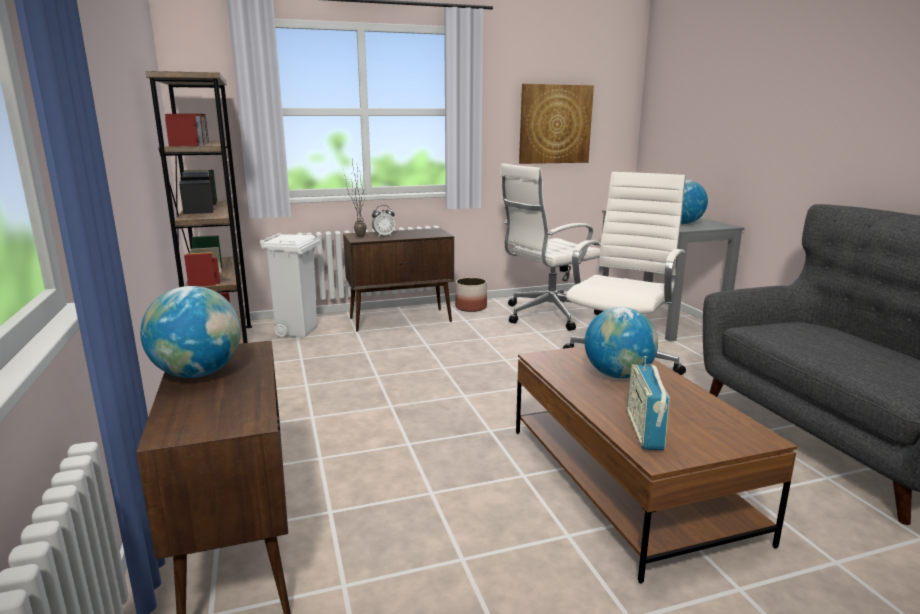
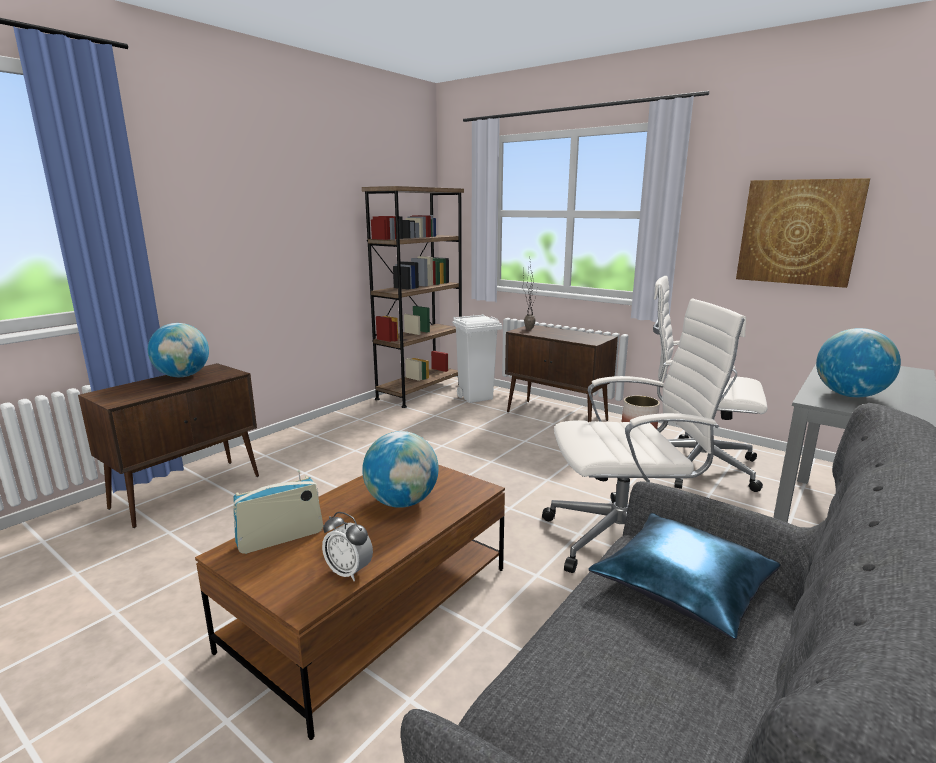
camera: 55 degrees right, 0 degrees up
(383, 236) = (546, 332): alarm clock -> alarm clock (349, 572)
(796, 333) = (682, 586): none -> blue pillow

